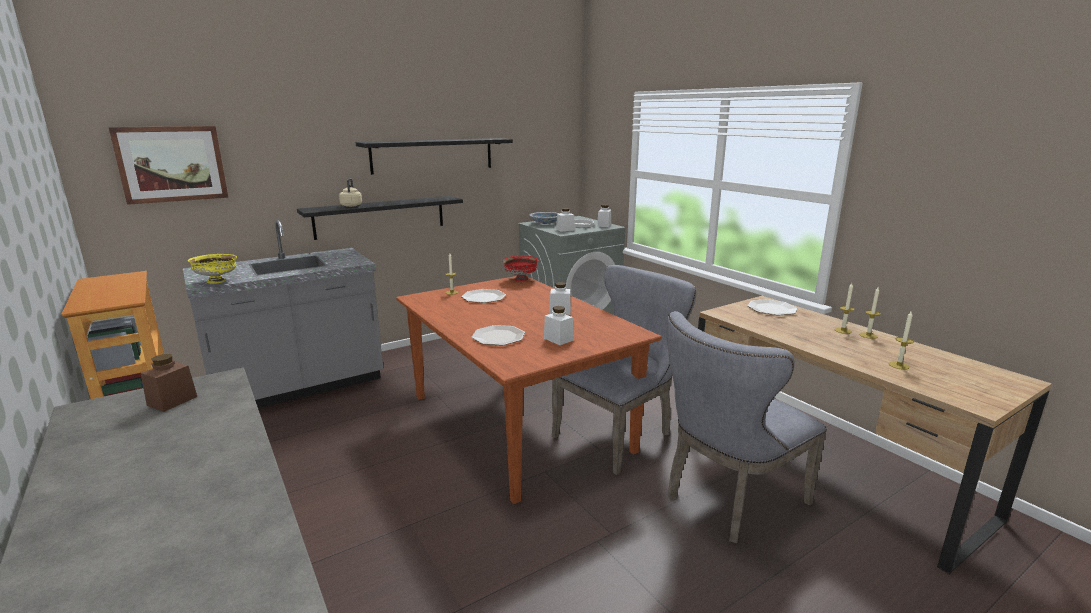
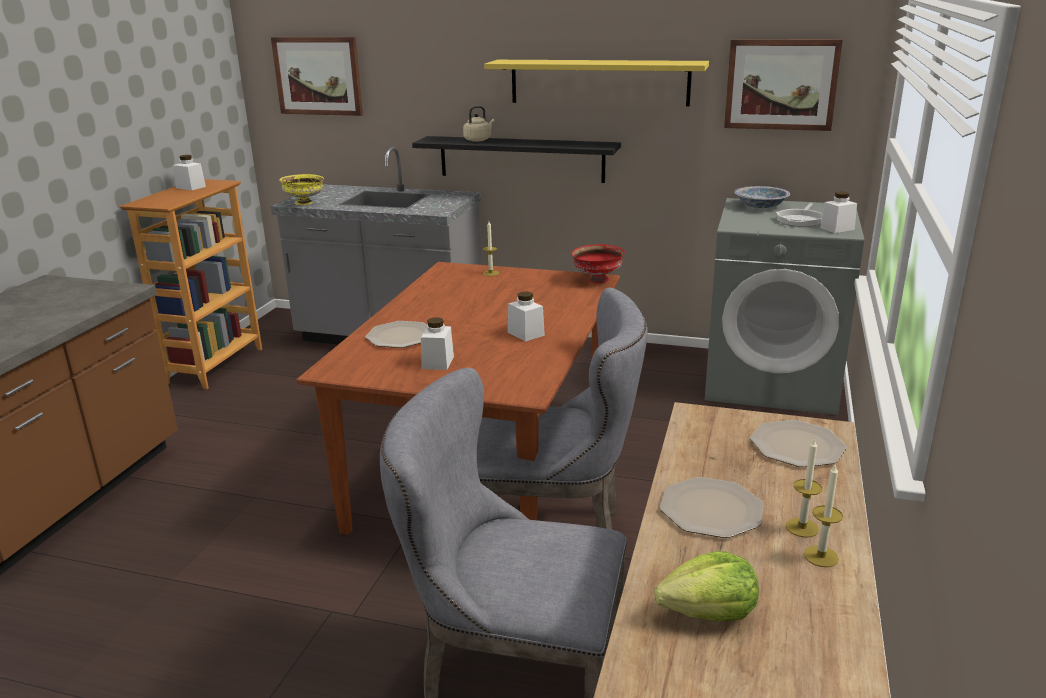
camera: 50 degrees right, 5 degrees up
(172, 401) = (76, 294): brown jar -> none
(433, 155) = (599, 82): black shelf -> yellow shelf
(484, 297) = (503, 289): plate -> plate (712, 509)
(537, 151) = (781, 84): none -> picture
(565, 229) = (755, 222): white jar -> white jar (191, 187)
(898, 365) = (709, 612): candle -> lettuce

